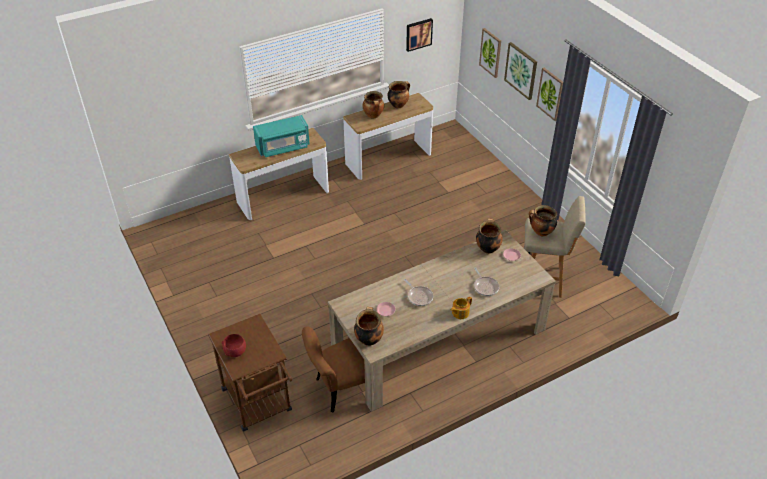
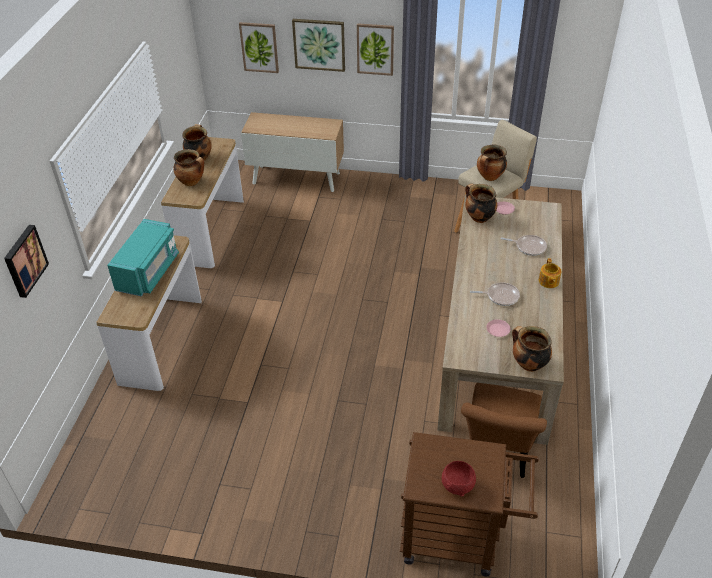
camera: 50 degrees left, 0 degrees up
(418, 34) = (173, 63): picture -> picture (24, 260)
(481, 162) = (297, 178): none -> cabinet

